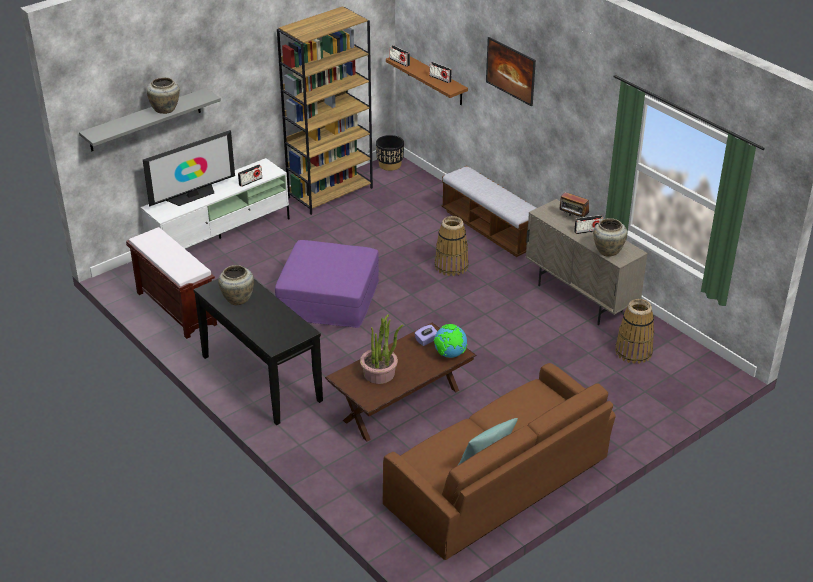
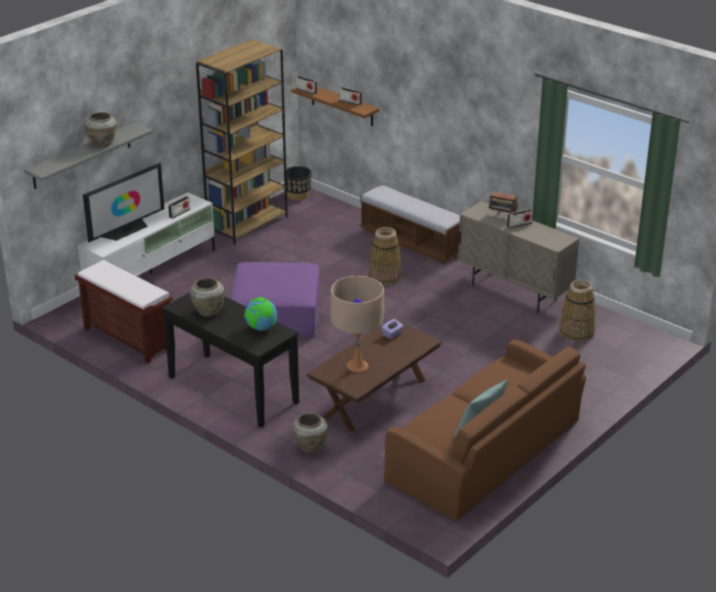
camera: 10 degrees left, 5 degrees down
(379, 373) = (357, 365): potted plant -> beige table lamp
(450, 354) = (418, 343): globe -> globe (261, 328)
(510, 82) = (424, 96): picture -> none
(607, 250) = (543, 239): beige vase -> beige vase (310, 446)

